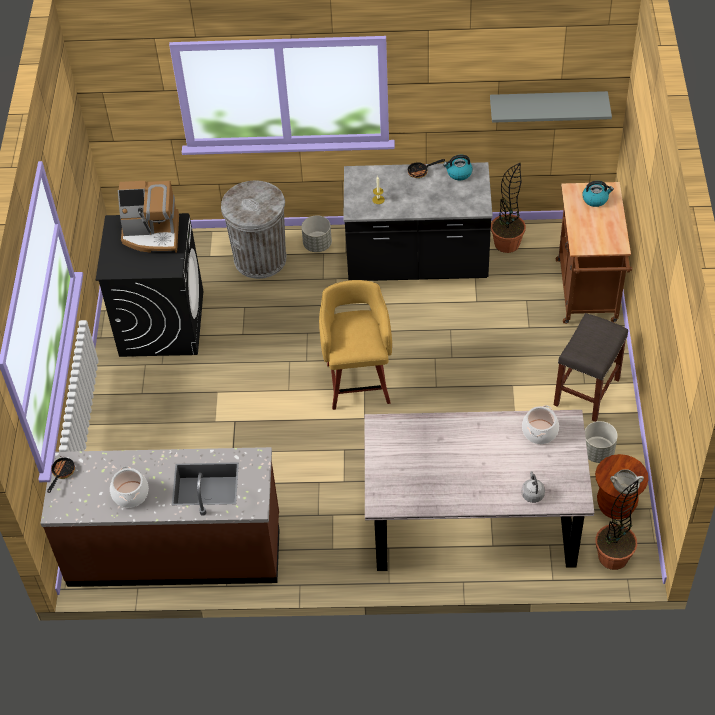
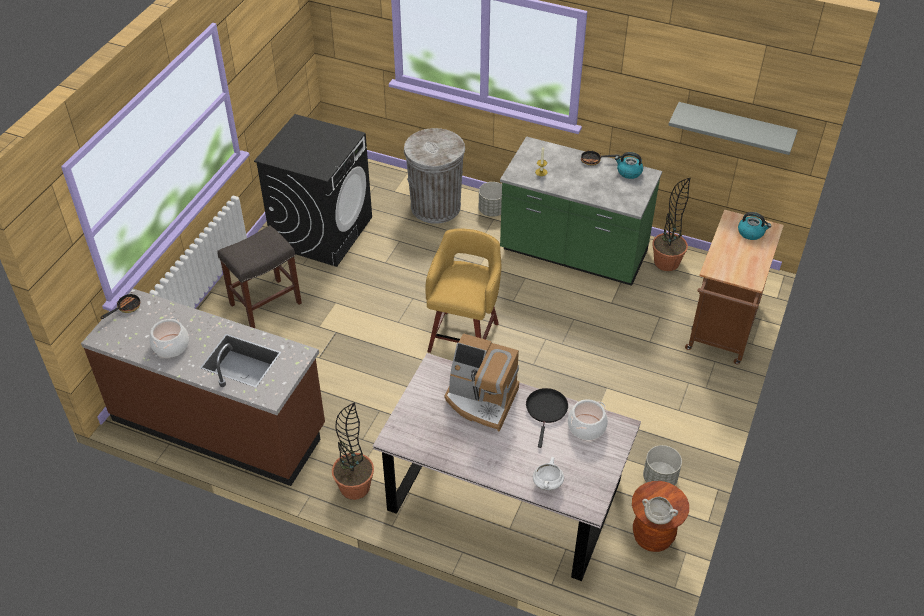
camera: 20 degrees right, 5 degrees down
(152, 234) = (323, 139): coffee machine -> coffee machine (481, 400)
(417, 264) = (573, 254): black counter -> green counter
(498, 429) = (546, 410): none -> black frying pan
(532, 493) = (547, 483): grey kettle -> white cooking pot
(586, 391) = (677, 418): grey stool -> grey stool (266, 303)
(613, 557) = (624, 585): potted plant -> potted plant (355, 487)

